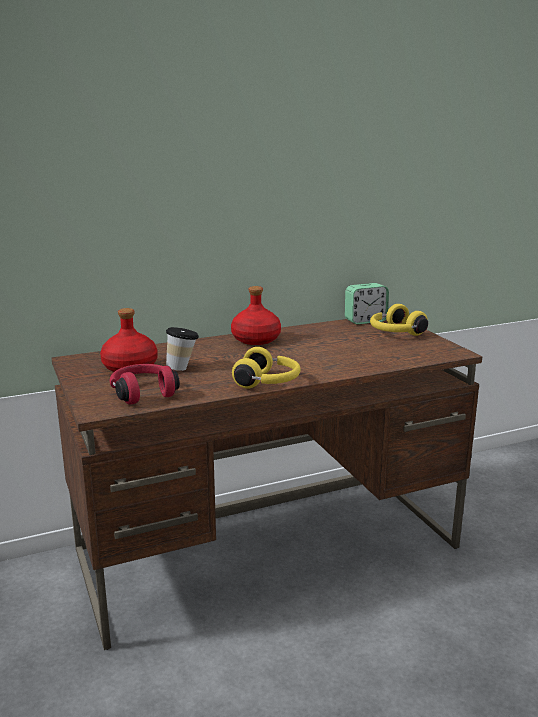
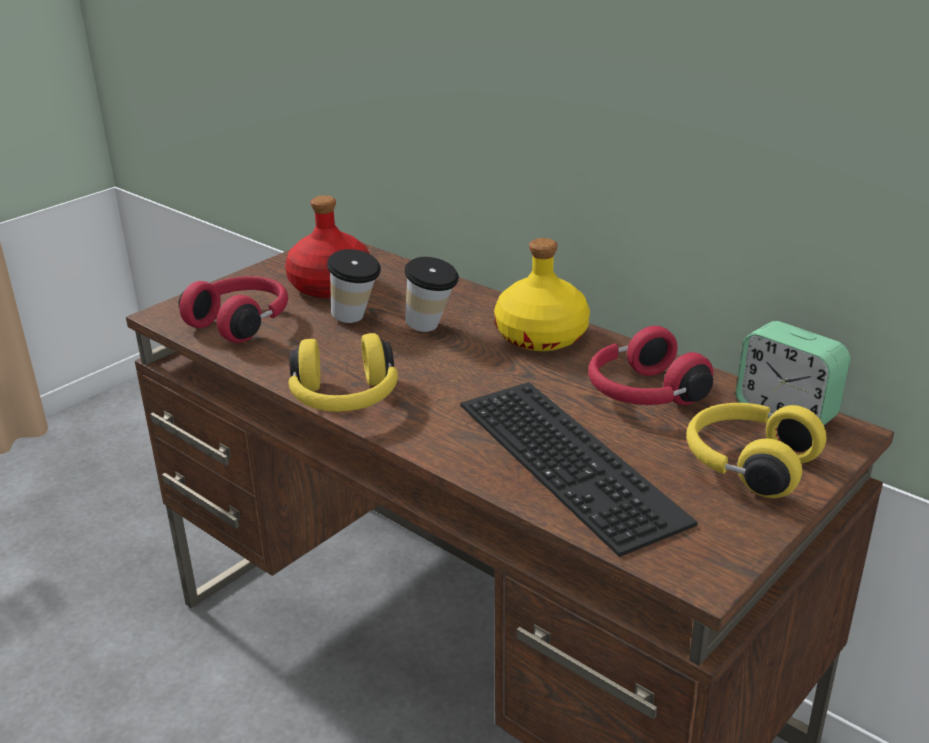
camera: 65 degrees right, 10 degrees up
(217, 355) = (432, 328): none -> cup
(256, 340) = (541, 337): red bottle -> yellow bottle
(328, 335) = (643, 394): none -> red headphones
(368, 354) = (575, 460): none -> keyboard

